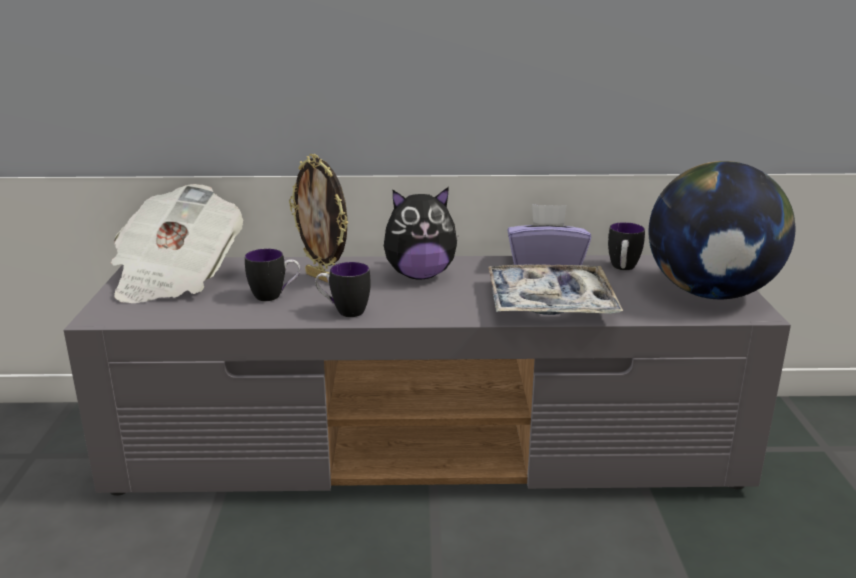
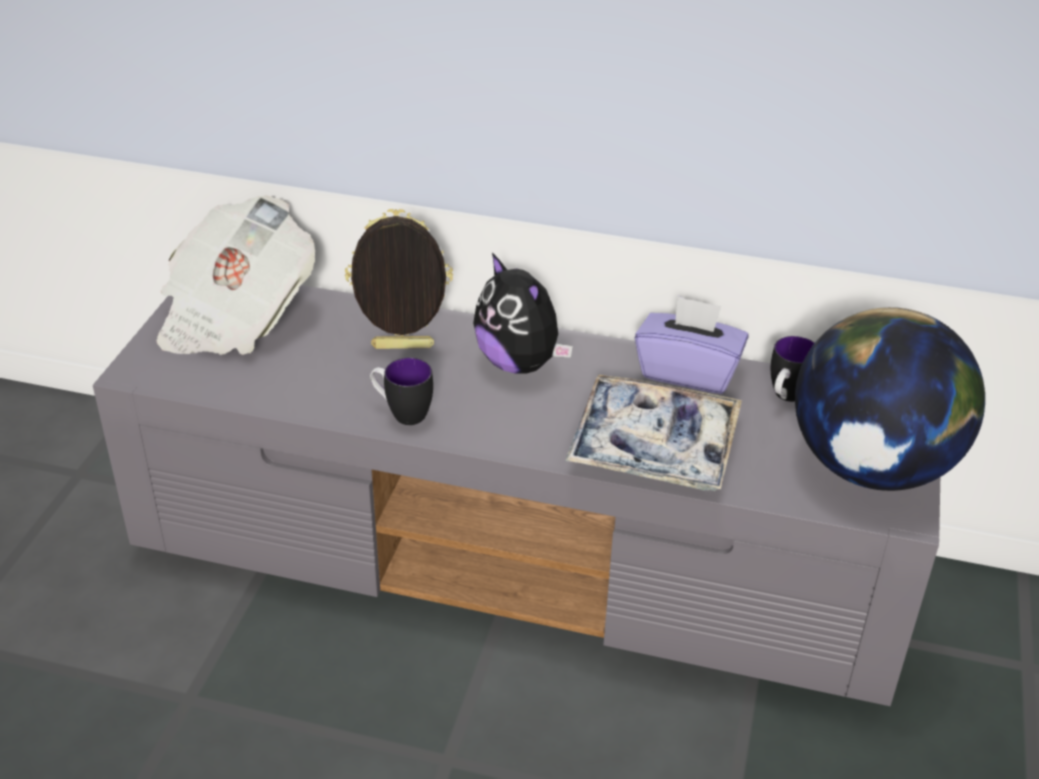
camera: 15 degrees right, 15 degrees up
(275, 296) = (334, 371): mug -> none
(323, 279) = (402, 348): picture frame -> picture frame turned 120 degrees clockwise
(420, 275) = (520, 363): plush toy -> plush toy turned 45 degrees clockwise

